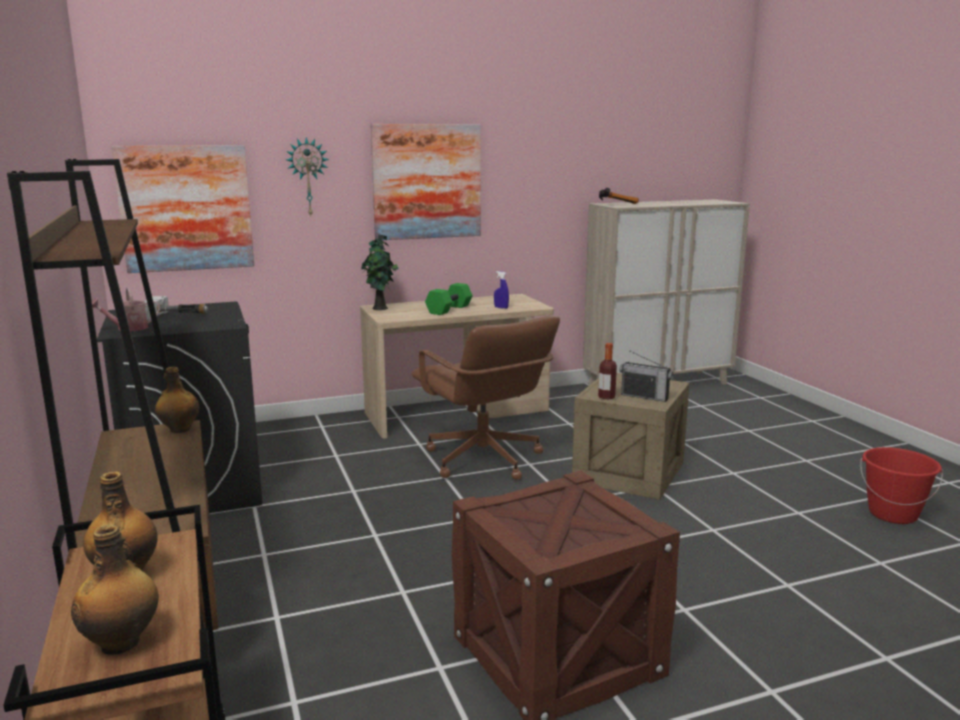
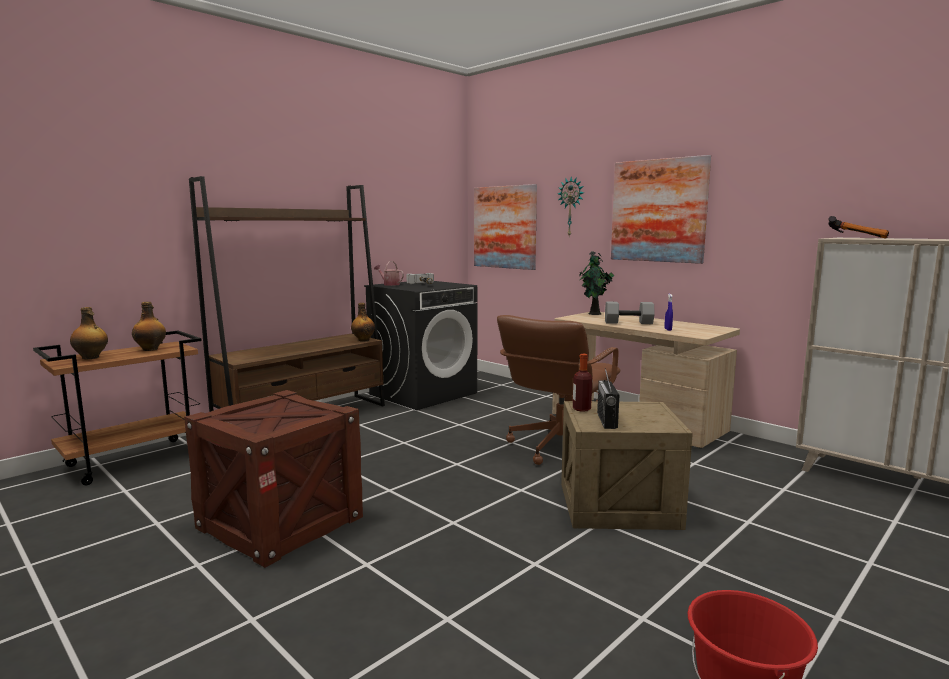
camera: 65 degrees right, 5 degrees down
(448, 309) = (629, 322): green dumbbell -> grey dumbbell

